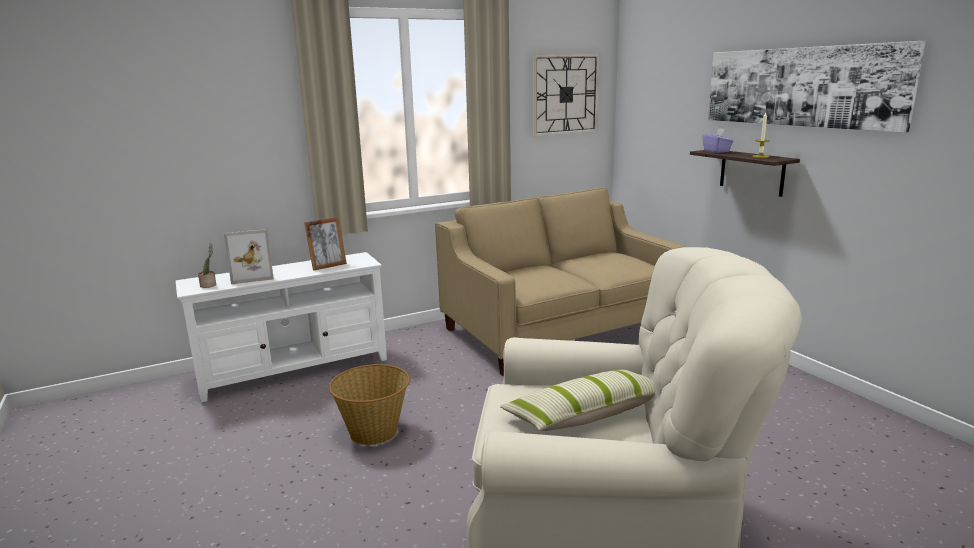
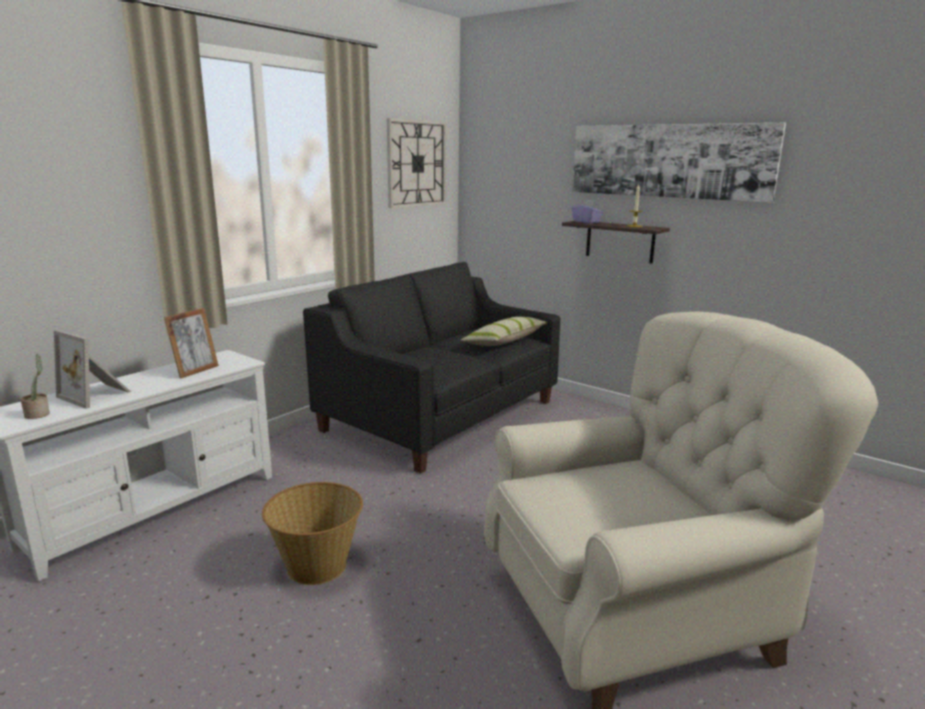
camera: 25 degrees left, 0 degrees up
(252, 276) = (97, 395): picture frame -> picture frame turned 75 degrees clockwise
(558, 330) = (441, 415): beige sofa -> black sofa
(585, 414) = (626, 495): pillow -> pillow (505, 341)

